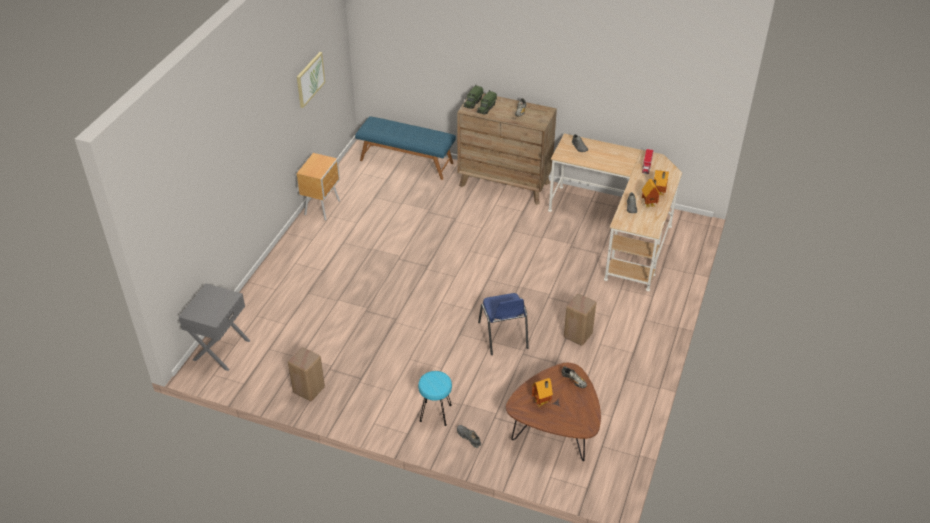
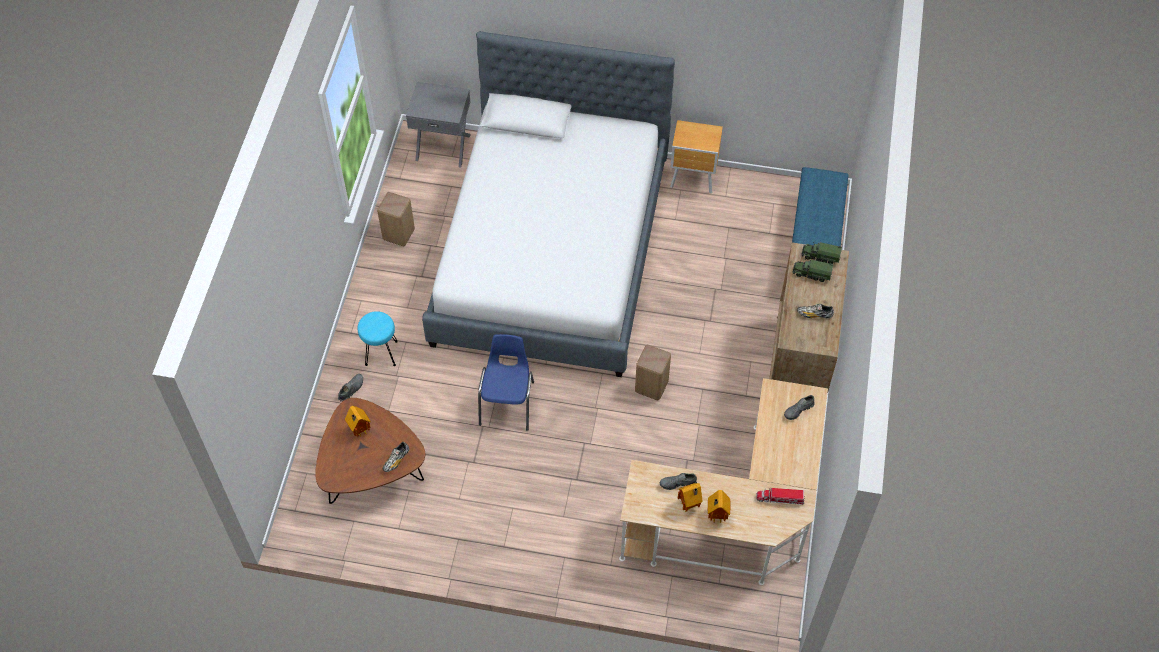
camera: 80 degrees right, 15 degrees up
(310, 79) = (755, 61): picture -> none
(363, 293) = (551, 251): none -> bed
(503, 336) = (508, 402): blue chair -> blue chair turned 120 degrees clockwise
(579, 335) = (523, 483): beige stool -> beige stool (652, 387)

